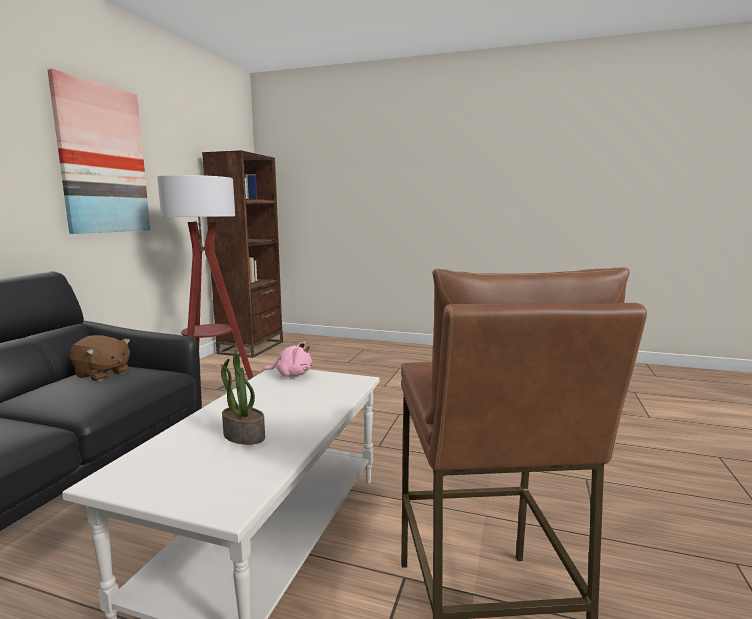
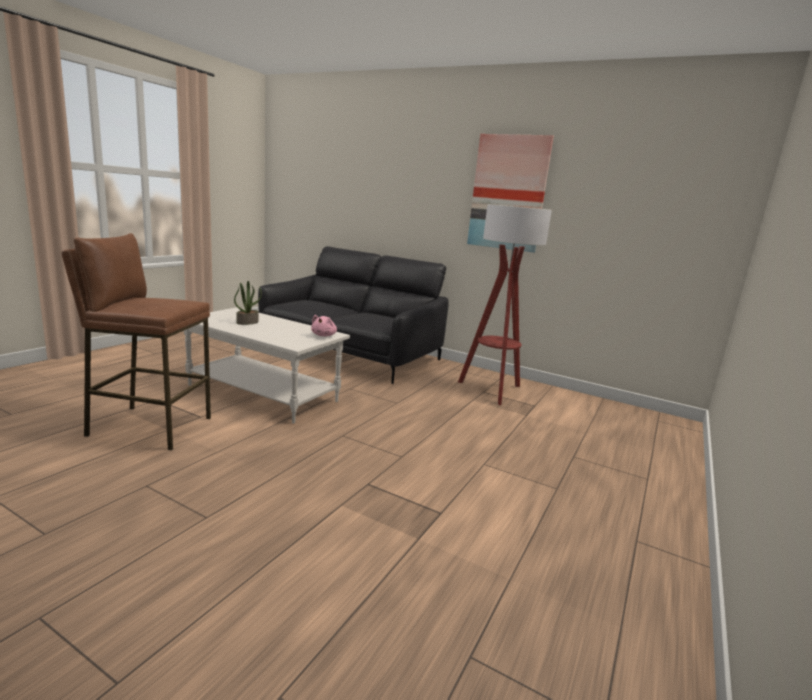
camera: 100 degrees right, 5 degrees up
(102, 374) = (385, 319): brown plush toy -> none
(251, 347) = (617, 411): brown bookcase -> none

